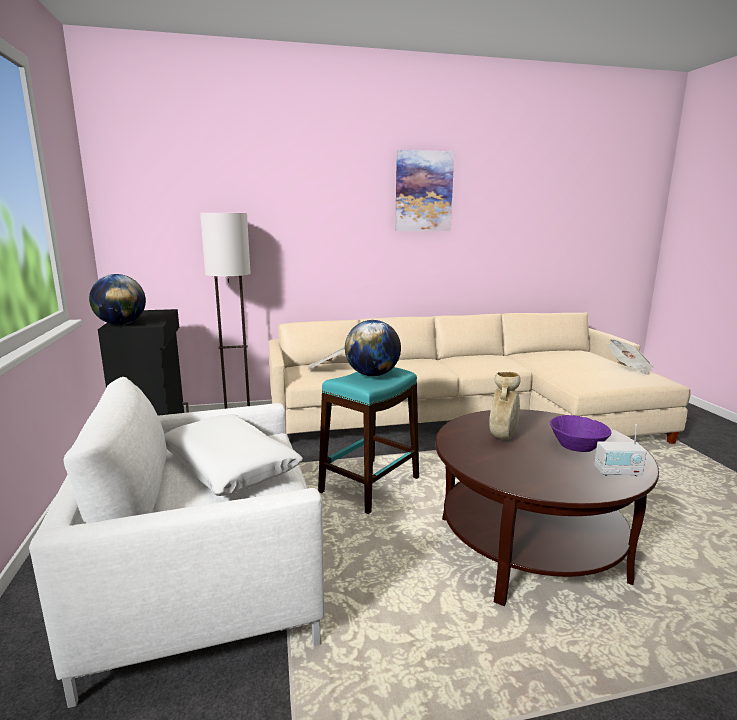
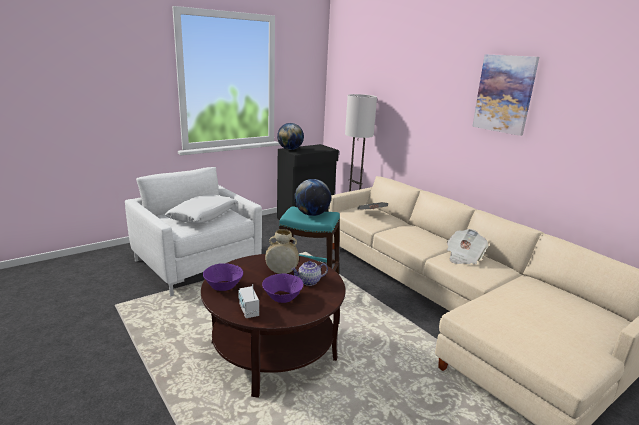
camera: 65 degrees right, 5 degrees up
(534, 426) = (309, 282): none -> teapot
(543, 481) = (223, 286): none -> purple bowl
(629, 368) = (573, 345): newspaper -> newspaper (463, 257)

